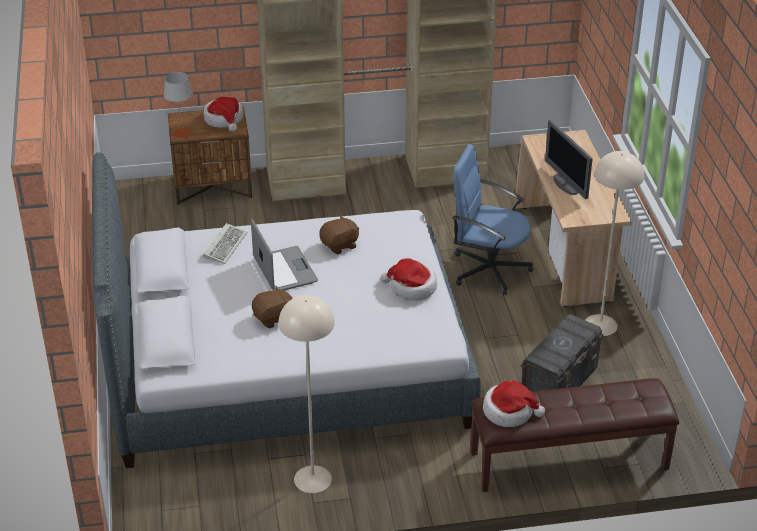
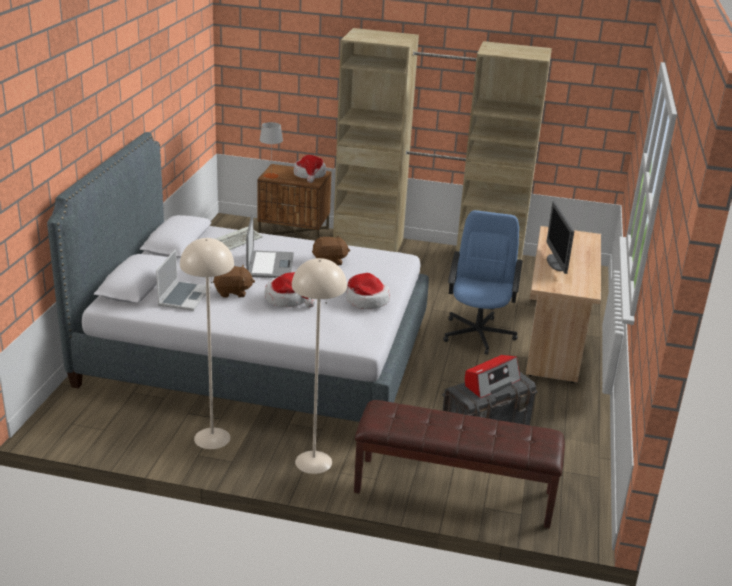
camera: 20 degrees right, 10 degrees down
(229, 340) = (184, 297): none -> laptop
(489, 269) = (478, 334): blue office chair -> blue office chair turned 60 degrees clockwise
(509, 411) = (394, 416): hat -> hat (288, 299)
(562, 340) = (491, 383): none -> radio
(600, 325) = (554, 397): beige floor lamp -> beige floor lamp (313, 462)

